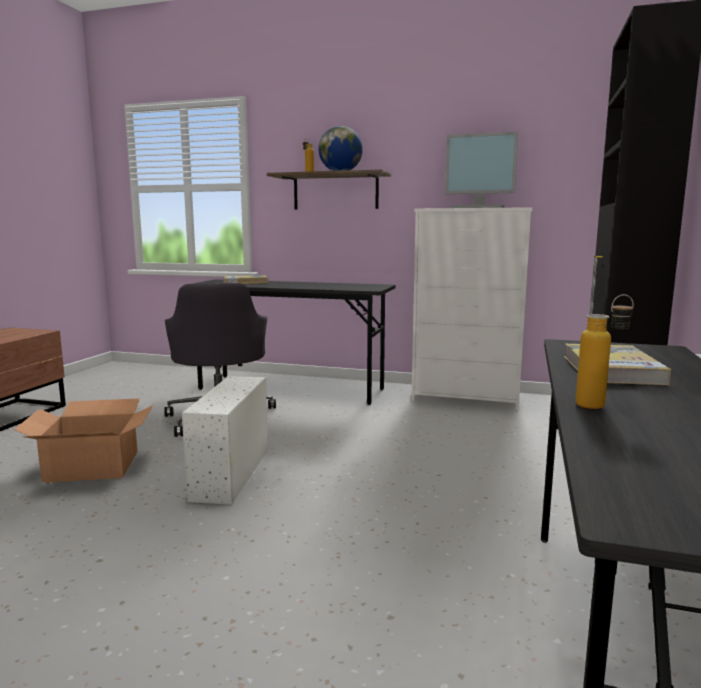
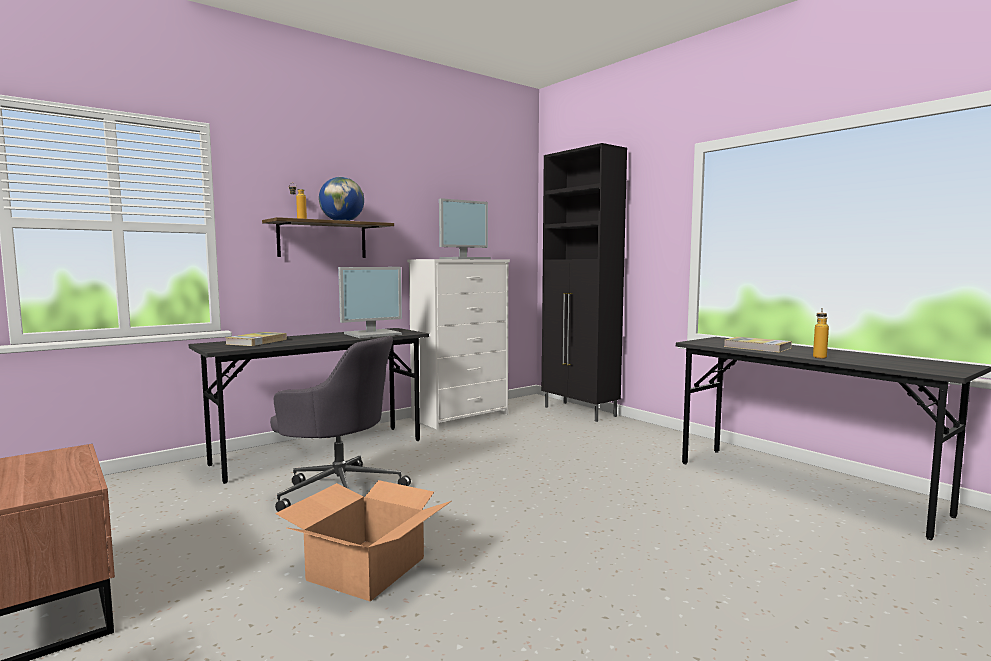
camera: 55 degrees left, 5 degrees down
(231, 474) = (485, 513): white storage box -> none
(339, 286) = (373, 334): none -> monitor

